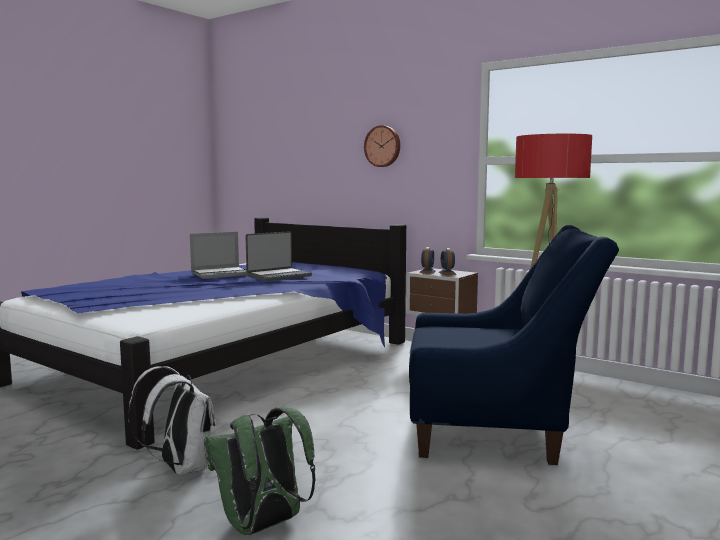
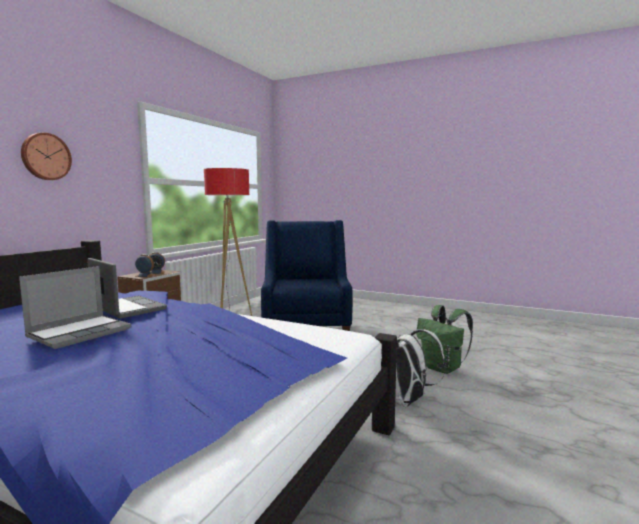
camera: 100 degrees left, 0 degrees up
(221, 274) = (80, 332): laptop -> laptop turned 75 degrees clockwise

